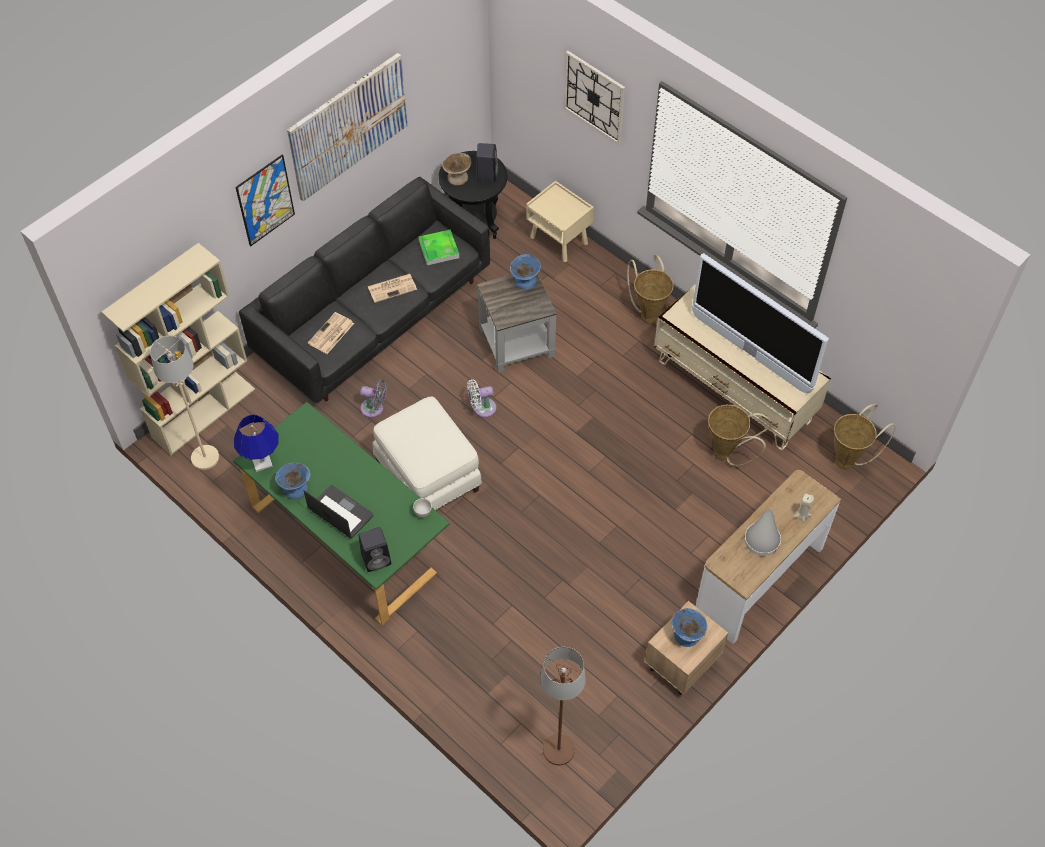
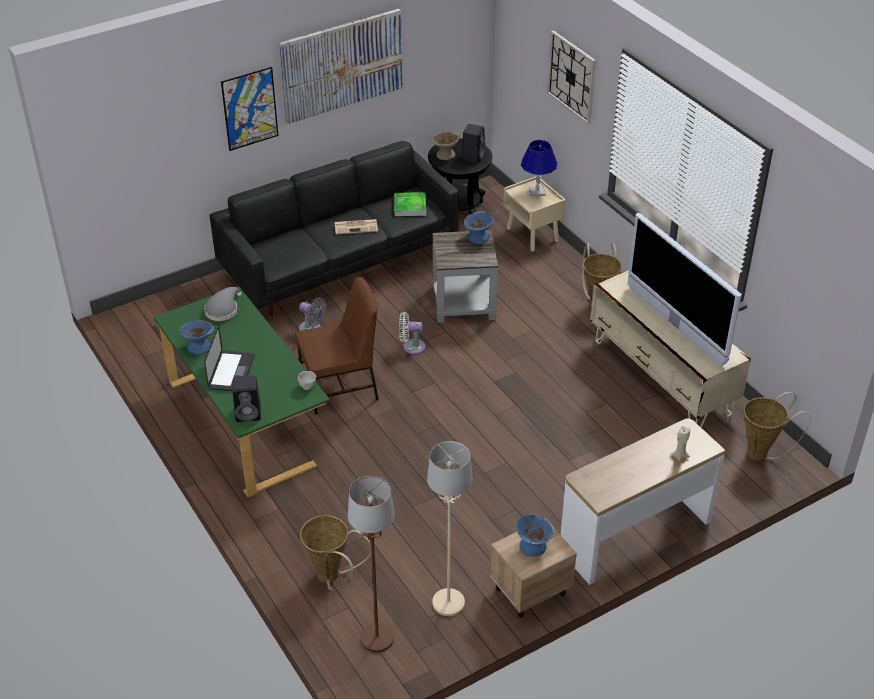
camera: 15 degrees right, 15 degrees down
(204, 412) = (159, 305): beige bookcase -> none
(205, 457) = (145, 338): beige floor lamp -> beige floor lamp (448, 603)
(262, 462) = (178, 322): blue table lamp -> blue table lamp (537, 192)
(331, 334) = (286, 250): newspaper -> none
(340, 512) = (231, 372): laptop -> laptop turned 45 degrees clockwise
(428, 474) = (341, 388): white ottoman -> brown chair
(727, 454) = (637, 425): basket -> basket (332, 578)
(762, 537) = (632, 466): grey hat -> grey hat (223, 309)

